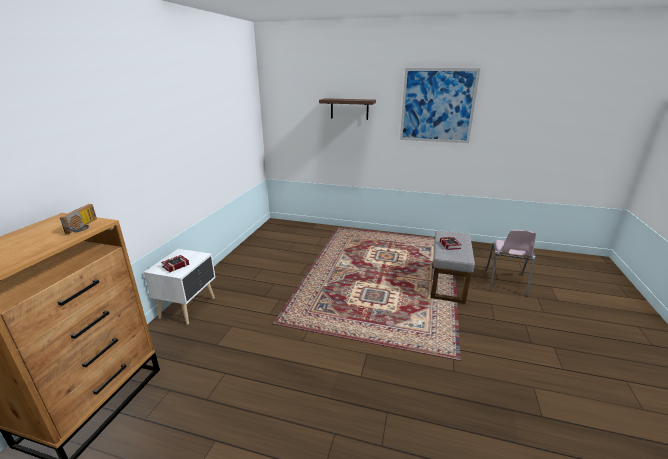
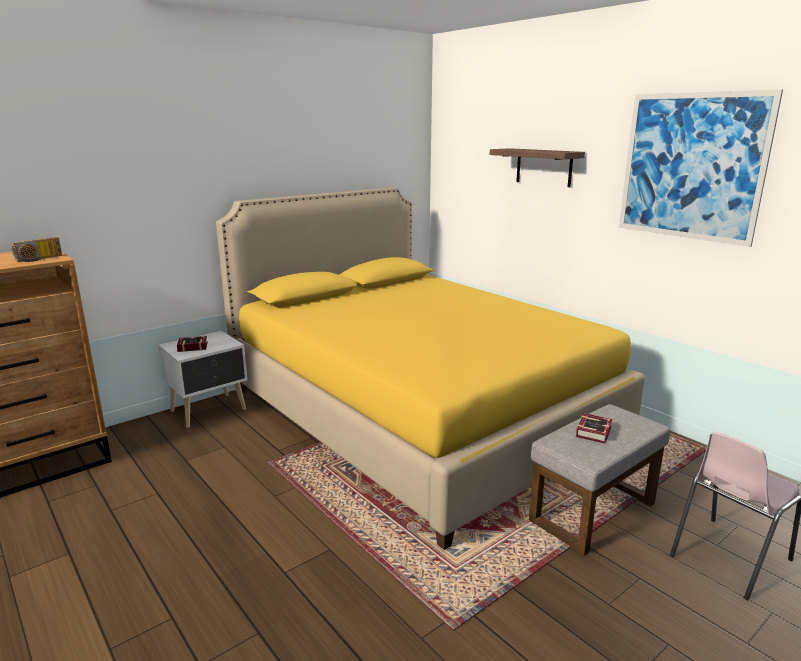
camera: 35 degrees right, 5 degrees down
(320, 265) = (417, 414): none -> yellow bed

